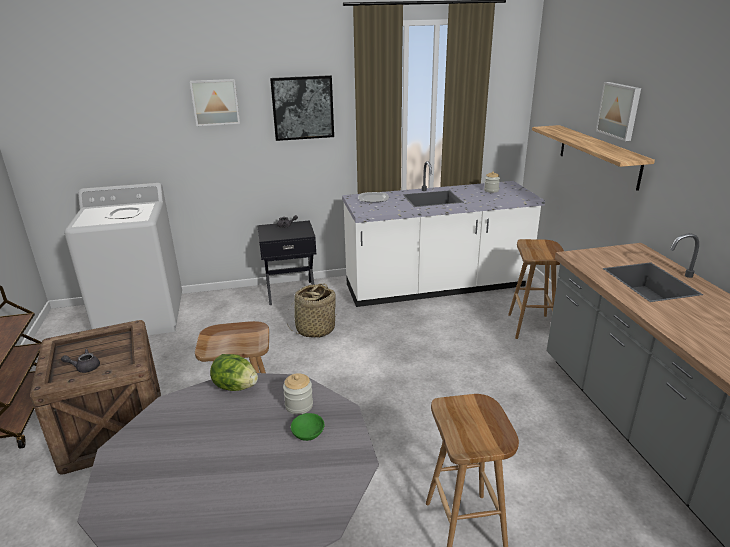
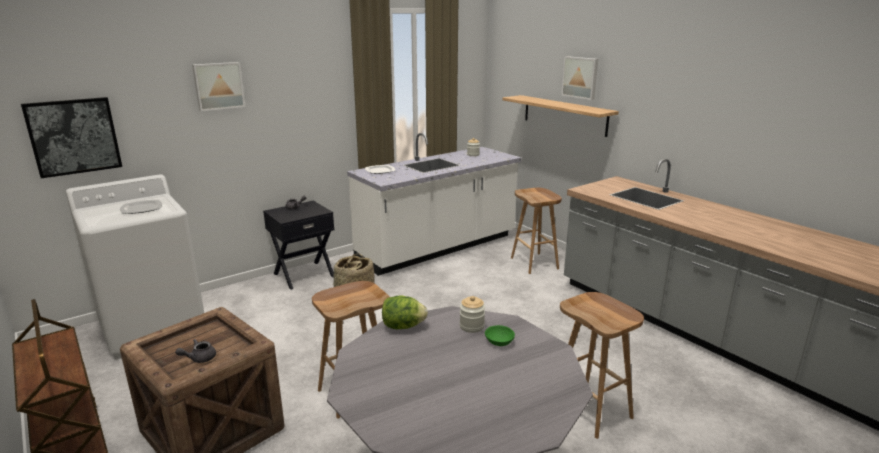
camera: 25 degrees left, 5 degrees down
(302, 108) = (303, 89): picture -> picture (74, 136)

